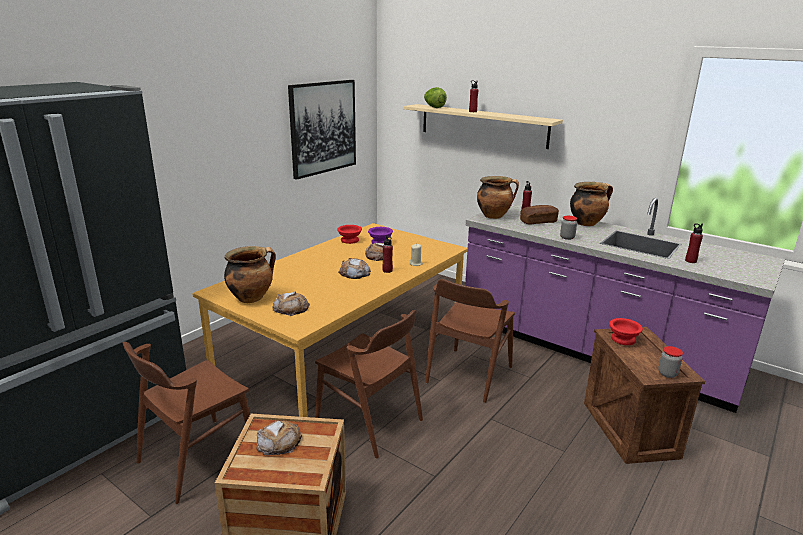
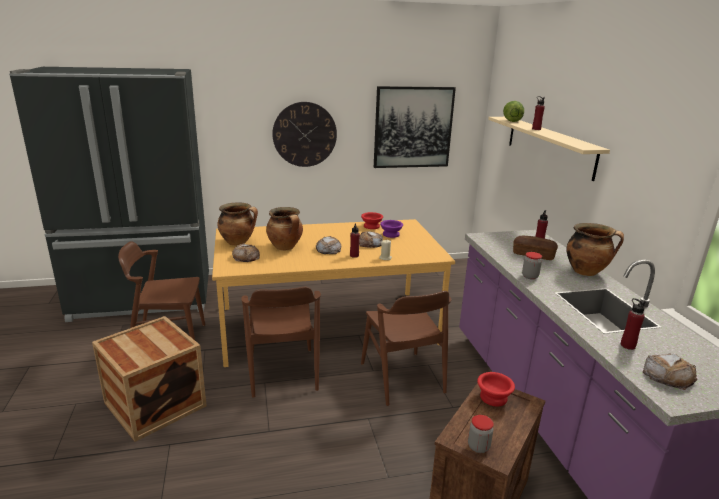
camera: 40 degrees right, 0 degrees up
(223, 153) = (304, 134): none -> wall clock
(279, 442) = (151, 339): bread -> bread (668, 375)
(468, 375) = (402, 378): brown chair -> brown chair turned 90 degrees counterclockwise
(494, 216) = (499, 238): cooking pot -> cooking pot (286, 247)

